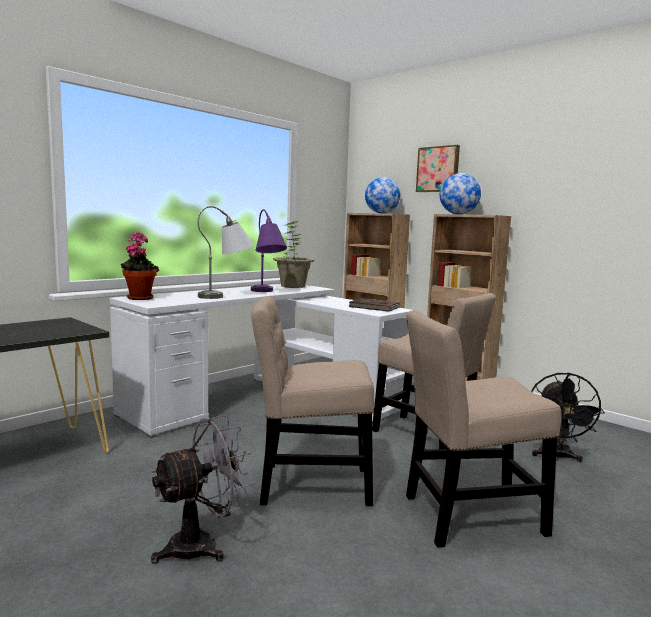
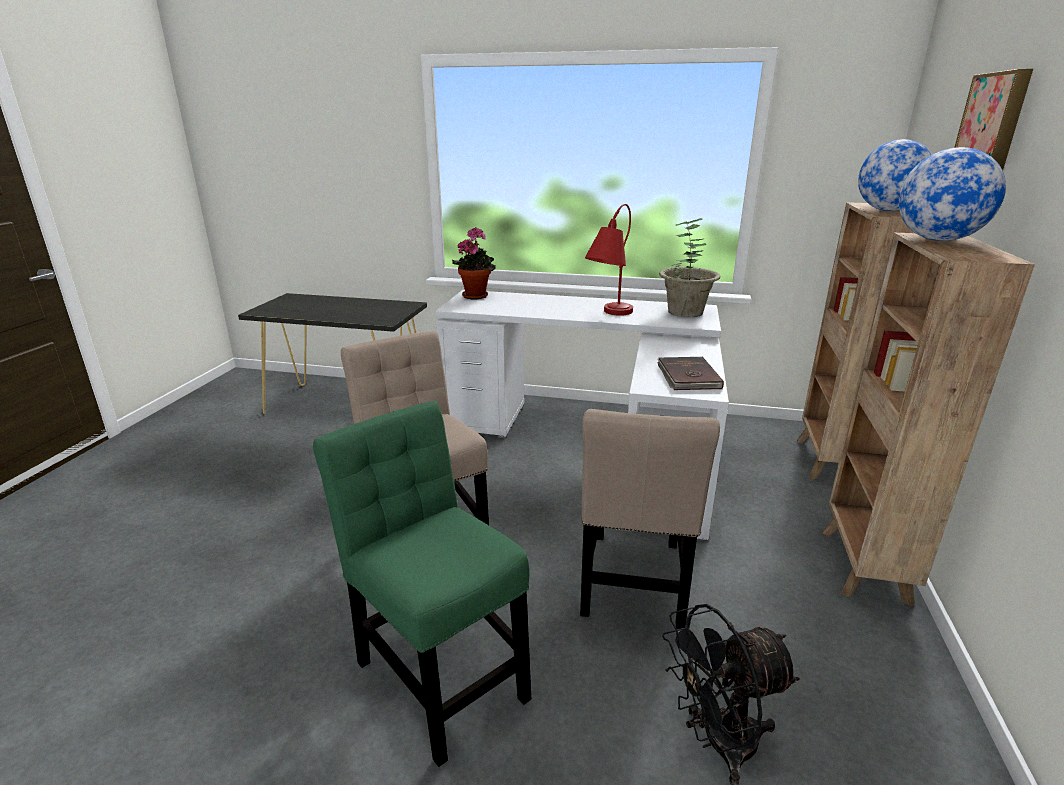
camera: 60 degrees right, 15 degrees up
(202, 544) = (296, 526): grey fan -> none
(227, 296) = (548, 311): grey table lamp -> none
(266, 292) = (608, 316): purple table lamp -> red table lamp
(467, 516) = (438, 672): beige chair -> green chair

